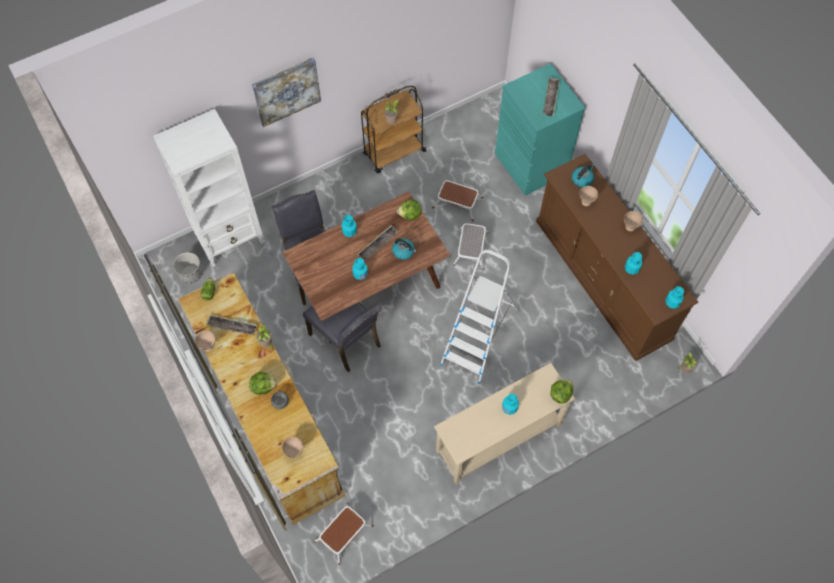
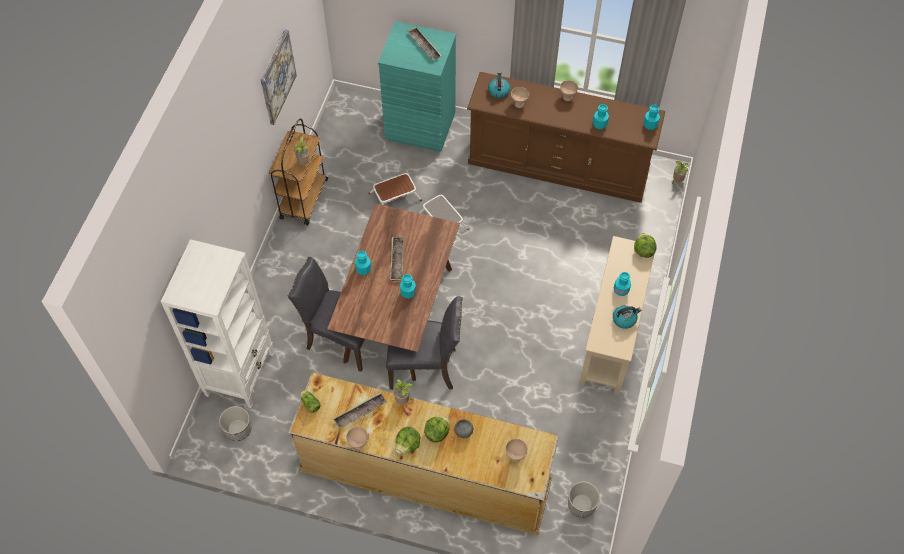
camera: 45 degrees left, 5 degrees down
(286, 91) = (223, 187): picture -> picture (277, 77)
(343, 534) = (581, 505): brown step ladder -> planter
(404, 251) = (422, 249): kettle -> kettle (624, 319)
(410, 215) = (396, 219): lettuce -> lettuce (408, 445)
(480, 336) = (519, 278): white step ladder -> none

